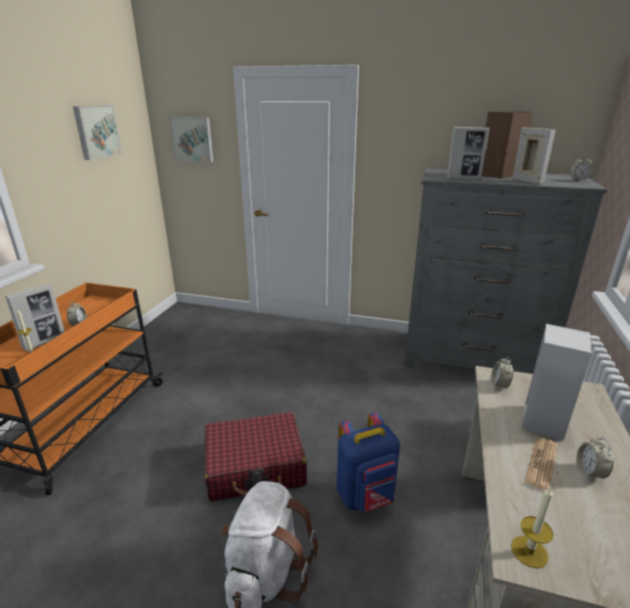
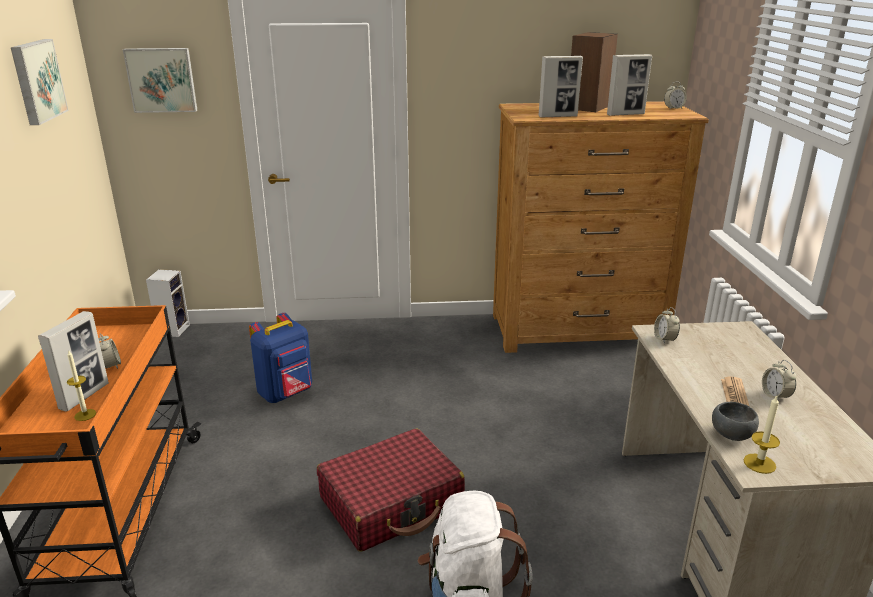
camera: 20 degrees left, 0 degrees up
(366, 496) = (534, 500): blue backpack -> blue backpack (286, 393)
(472, 357) = (578, 330): grey dresser -> brown dresser
(514, 507) = (732, 435): none -> grey bowl
(527, 181) = (625, 114): picture frame -> picture frame turned 120 degrees clockwise
(542, 420) = (717, 362): speaker -> speaker (173, 329)

